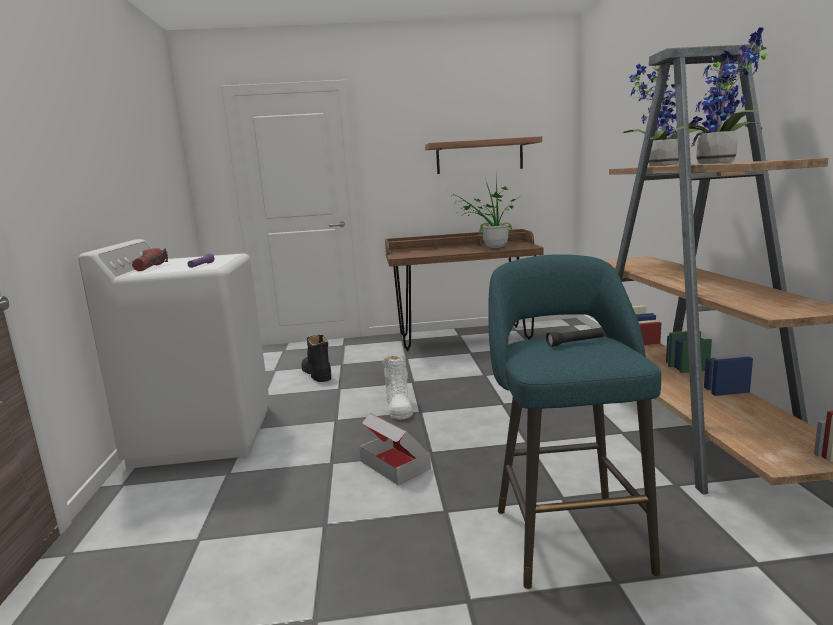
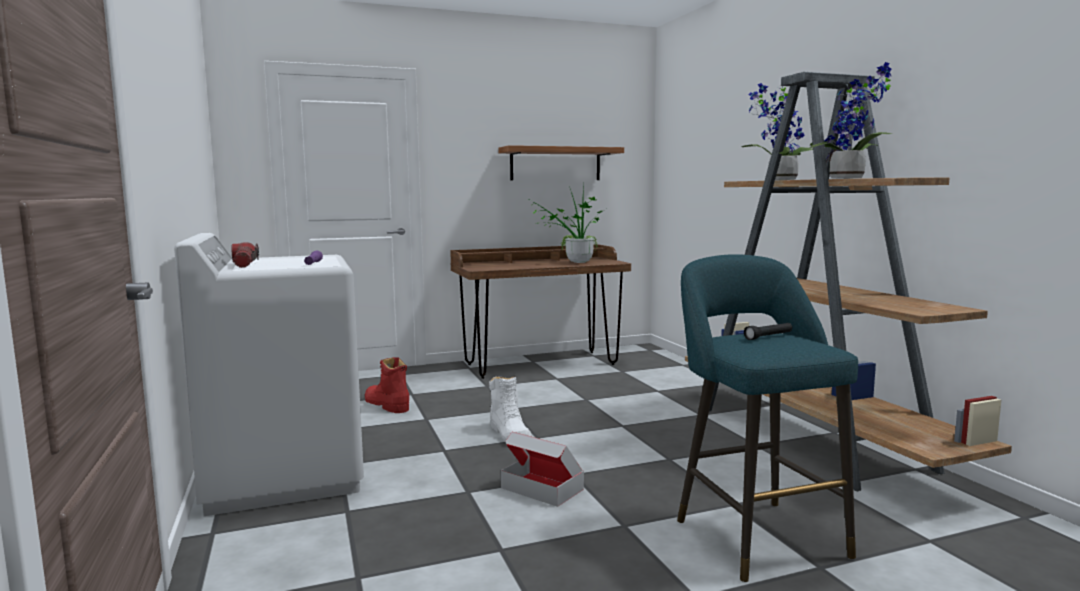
camera: 15 degrees left, 5 degrees down
(316, 374) = (387, 405): black boot -> red boot

